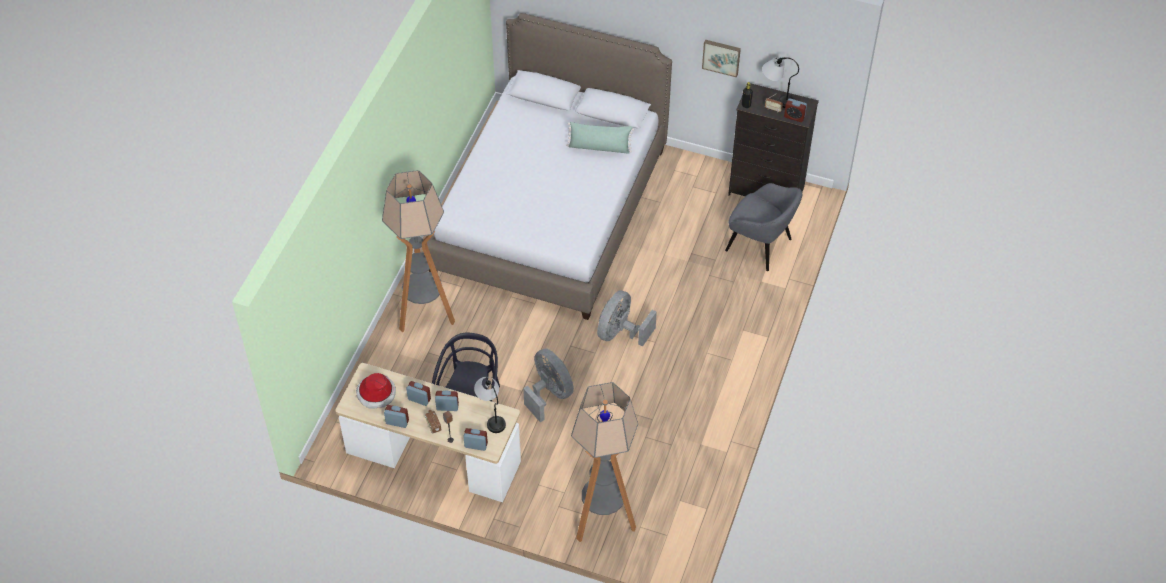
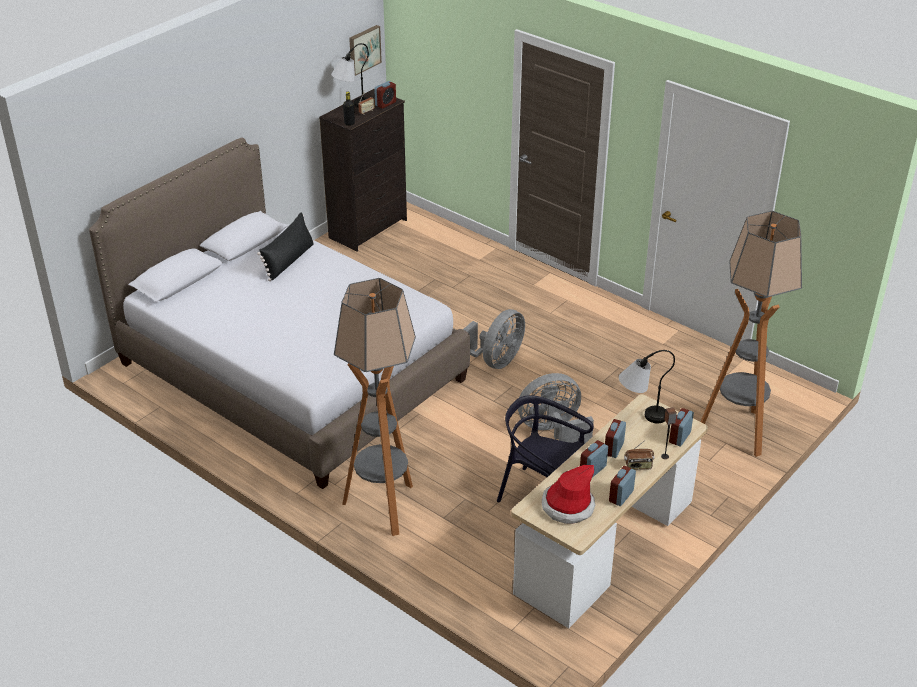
camera: 70 degrees left, 15 degrees down
(599, 147) = (289, 261): green pillow -> black pillow
(621, 333) = (495, 361): grey fan -> grey fan turned 105 degrees counterclockwise
(721, 57) = (287, 108): picture -> picture (364, 49)
(760, 245) = (434, 249): grey armchair -> none

